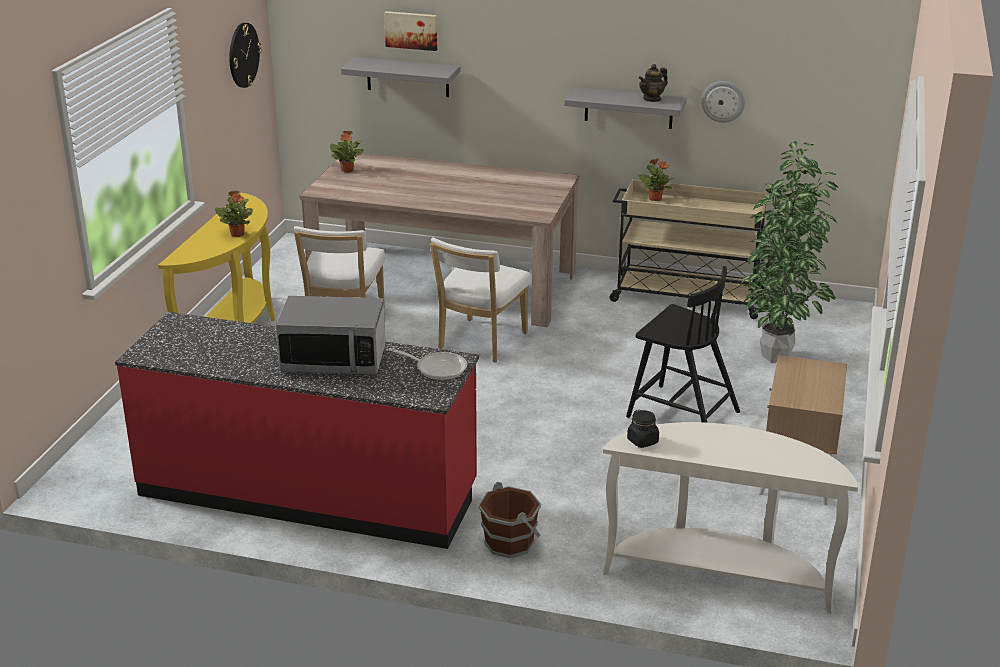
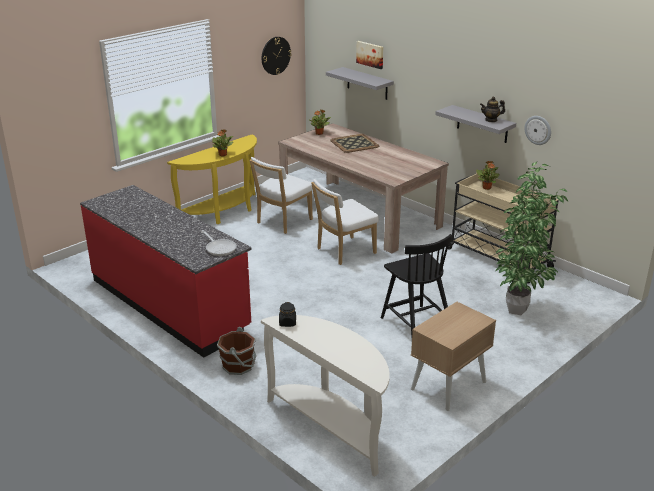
camera: 30 degrees right, 0 degrees up
(334, 360) = (175, 229): microwave -> none
(418, 174) = (354, 143): none -> tray

